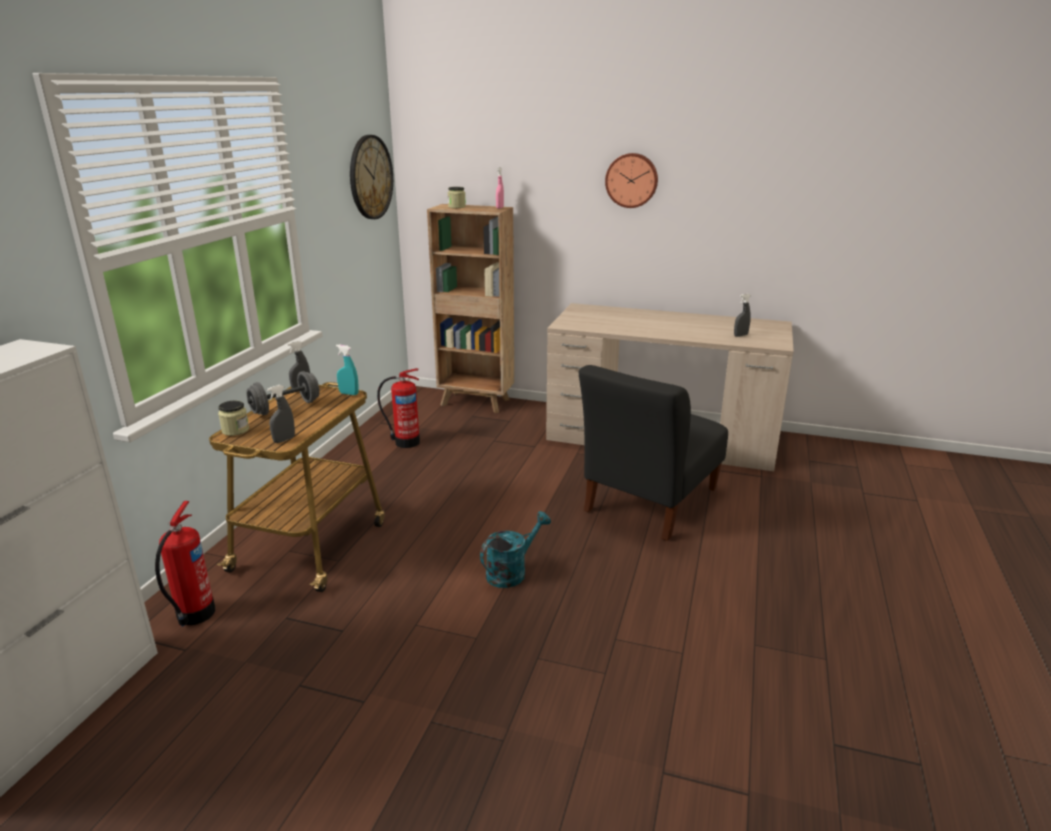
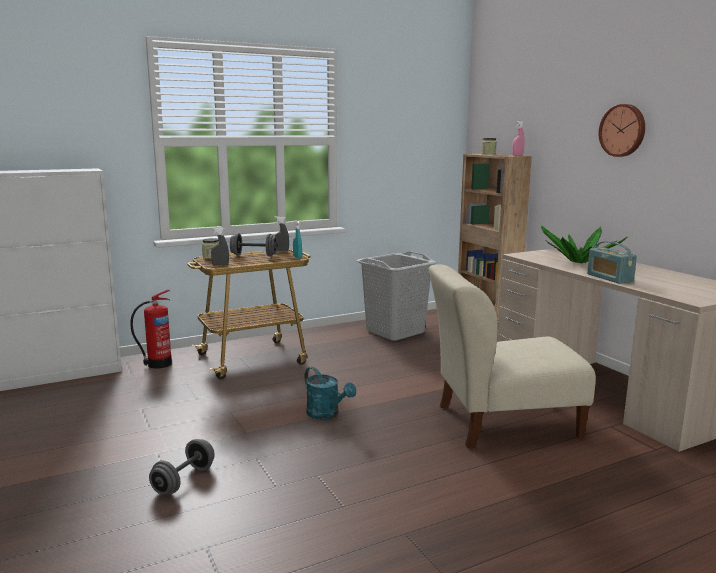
camera: 45 degrees right, 10 degrees down
(370, 177) = (432, 129): wall clock -> none
(405, 442) = (395, 332): fire extinguisher -> grey laundry basket
(511, 572) = (327, 414): turquoise watering can -> turquoise watering can turned 45 degrees clockwise
(519, 729) = (184, 480): none -> grey dumbbell
(625, 322) = (579, 262): none -> potted plant
(648, 503) = (501, 422): black chair -> beige chair
(684, 336) = (609, 278): none -> radio
(740, 335) = (672, 288): grey spray bottle -> none

